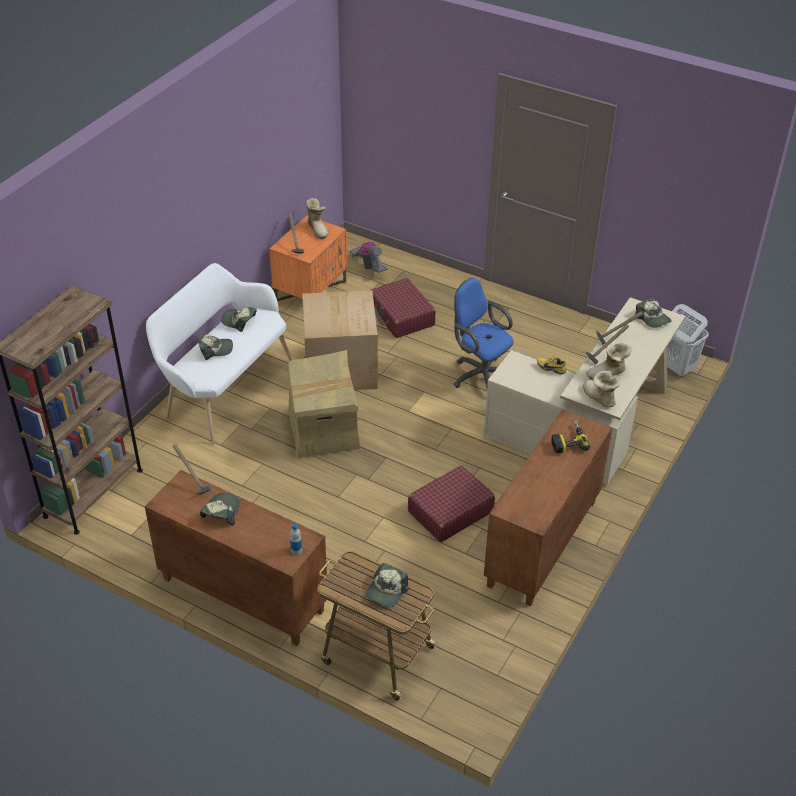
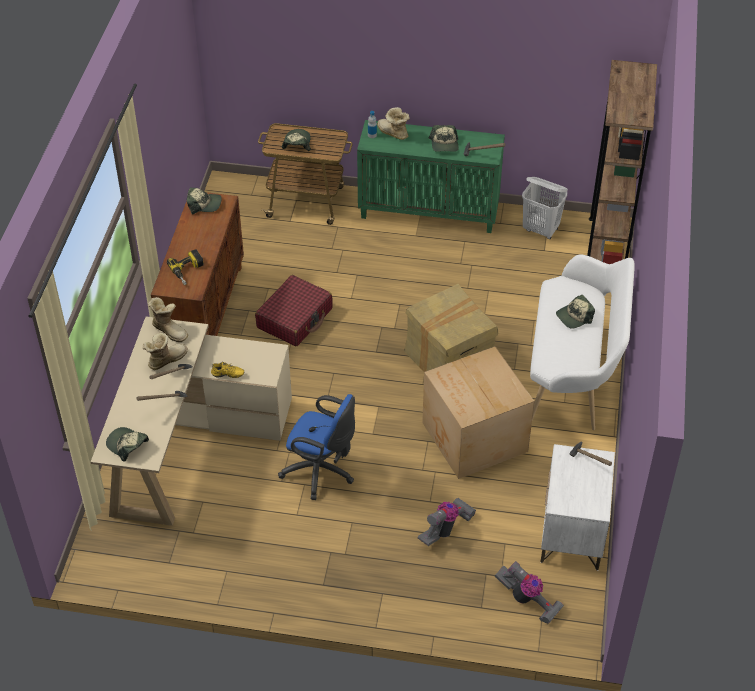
camera: 160 degrees right, 5 degrees up
(239, 321) = (577, 355): cap -> cap (204, 204)
(241, 595) = (429, 212): brown cabinet -> green cabinet
(311, 292) = (572, 533): orange nightstand -> white nightstand
(318, 229) = (579, 501): boot -> boot (392, 133)
(401, 316) = (445, 529): red suitcase -> vacuum cleaner
(676, 367) = (100, 551): white laundry basket -> white laundry basket (541, 230)

